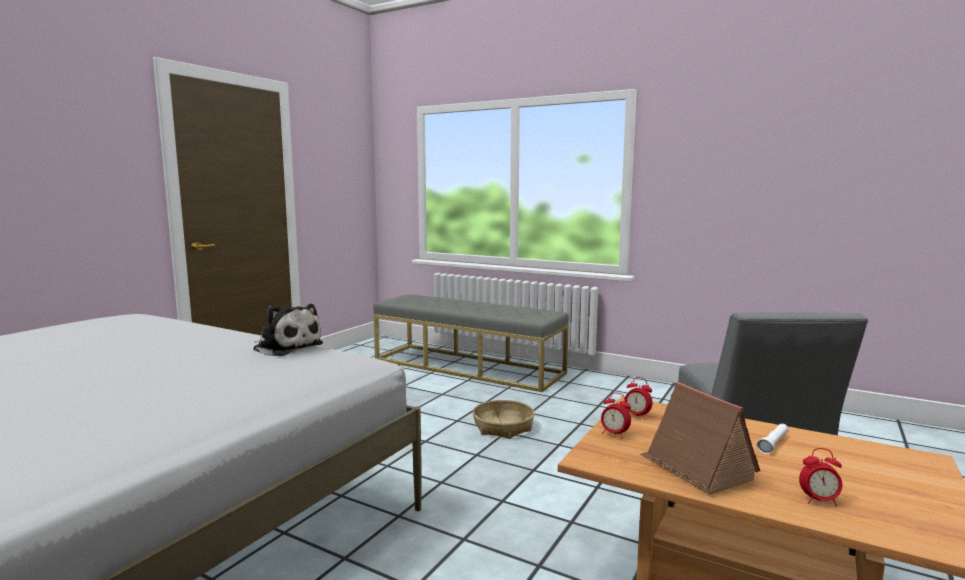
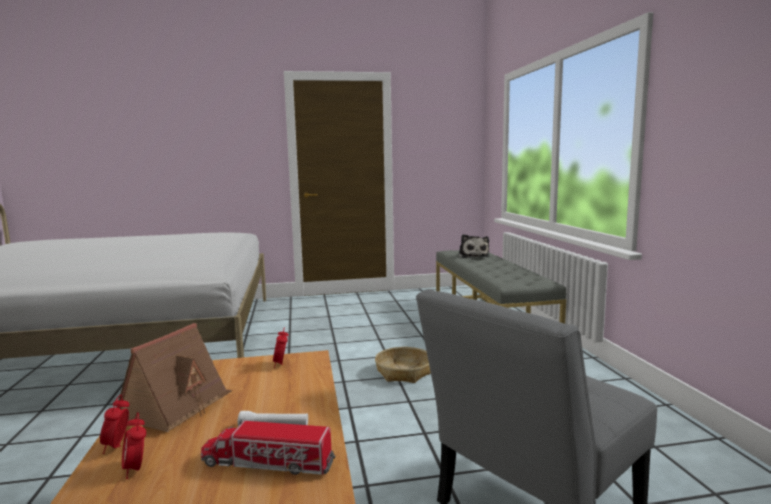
camera: 50 degrees right, 0 degrees up
(286, 347) = (206, 257): plush toy -> plush toy (473, 256)
(614, 434) = (227, 366): alarm clock -> alarm clock (117, 446)
(835, 457) = (267, 463): none -> toy truck

